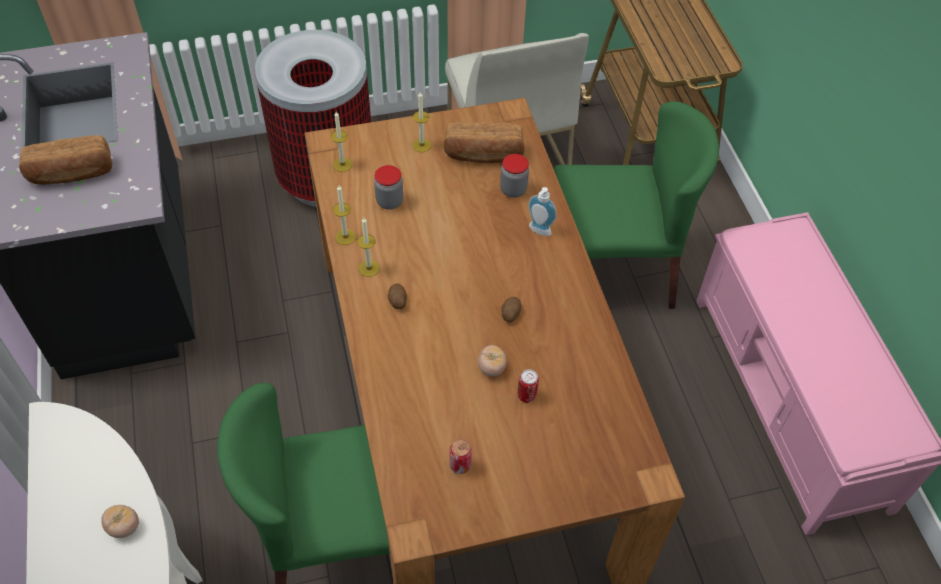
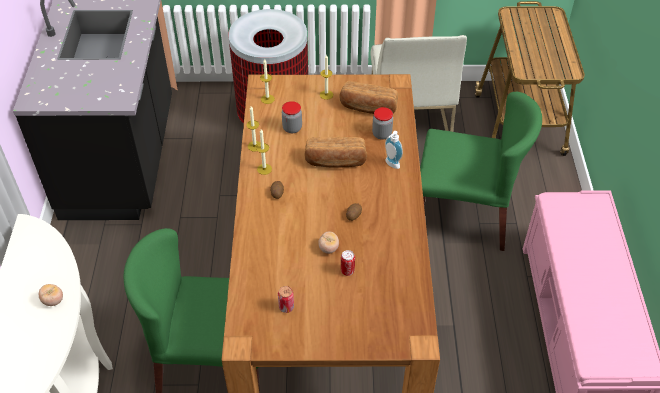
camera: 15 degrees right, 5 degrees down
(71, 173) = (84, 75): bread -> bread (335, 161)

